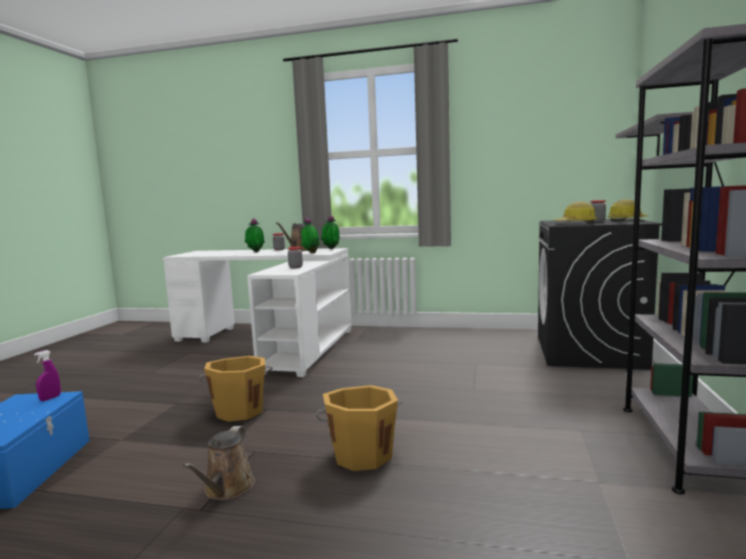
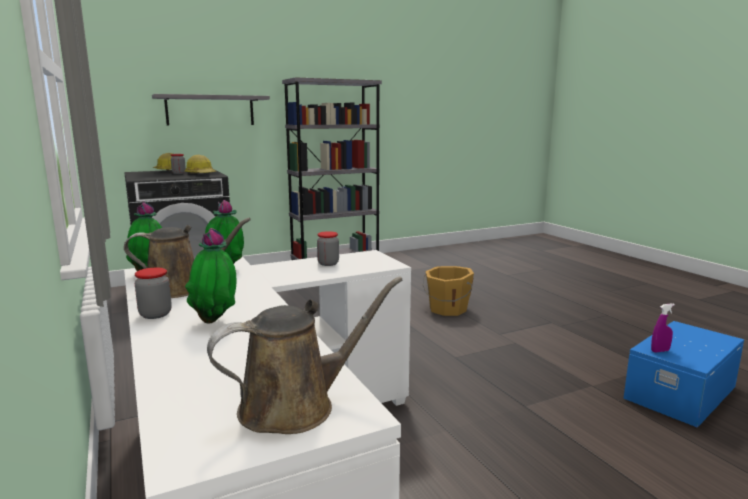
camera: 130 degrees left, 5 degrees up
(227, 489) = (532, 324): brown watering can -> brown watering can (296, 406)
(240, 410) = (475, 366): orange bucket -> none

